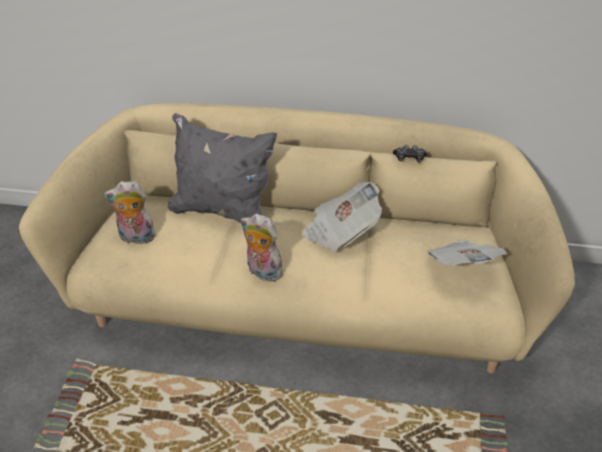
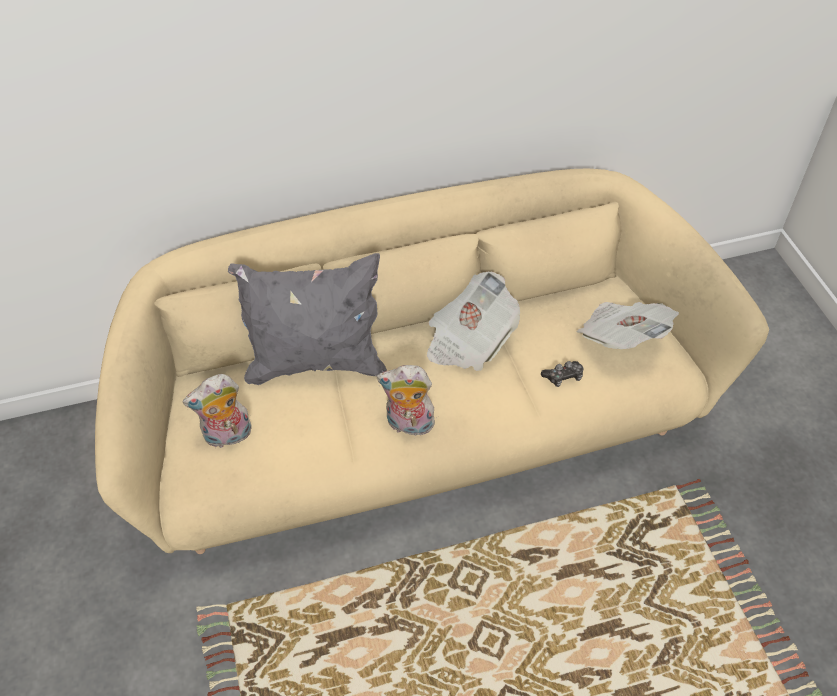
camera: 25 degrees left, 10 degrees up
(409, 158) = (525, 229): game controller -> game controller (563, 377)

